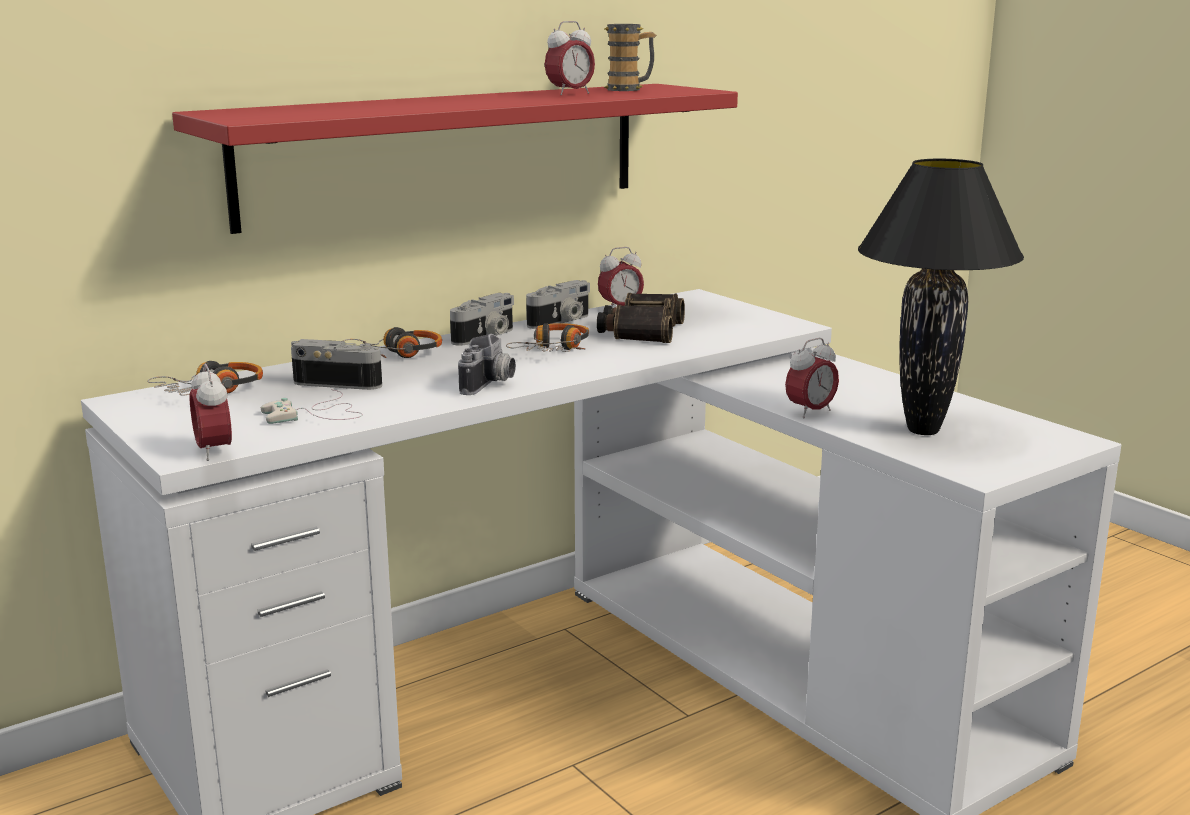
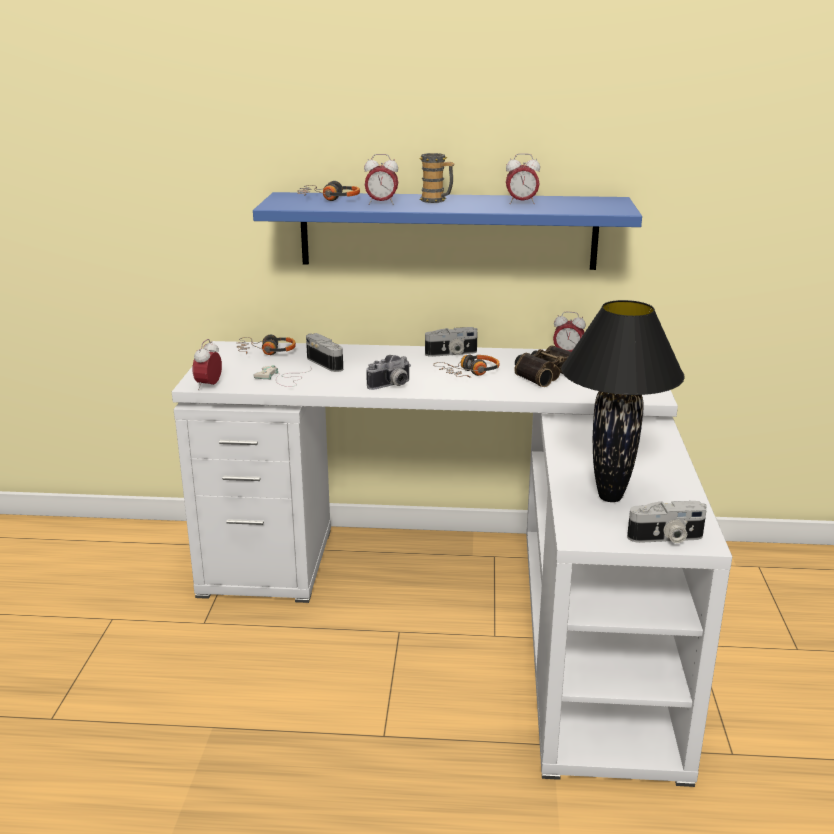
camera: 40 degrees right, 5 degrees up
(395, 355) = (383, 353): headphones -> headphones (328, 199)
(445, 152) = (448, 230): red shelf -> blue shelf
(561, 321) = (513, 354): camera -> camera (666, 538)
(630, 89) = (577, 203): mug -> mug (437, 201)
(810, 412) = (566, 461): alarm clock -> alarm clock (381, 203)

